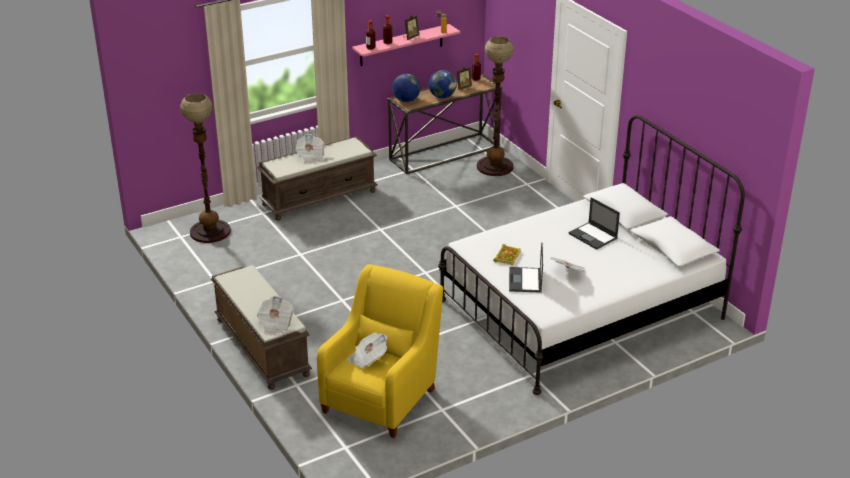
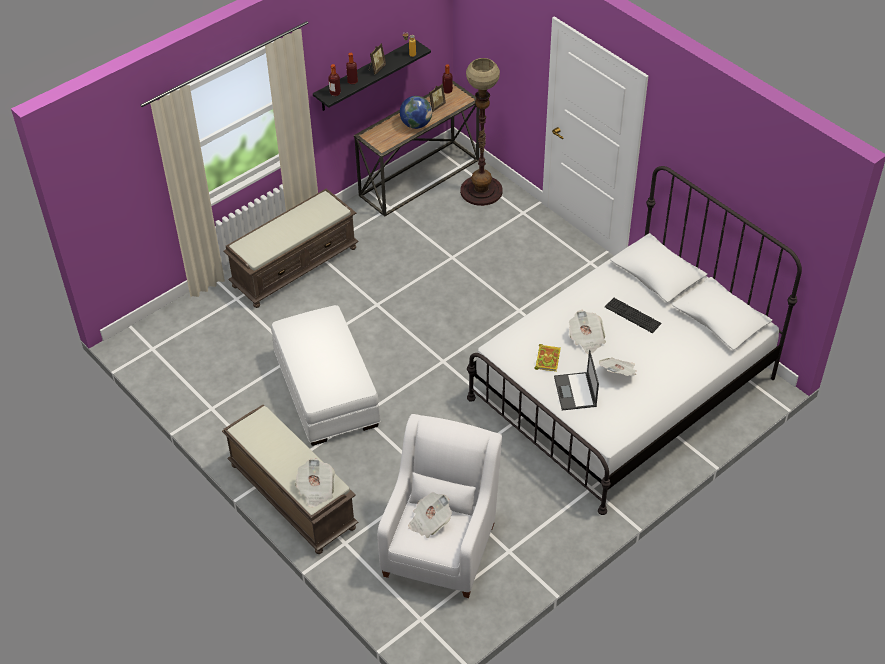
camera: 10 degrees left, 15 degrees up
(210, 232) = (184, 336): floor lamp -> none
(310, 157) = (282, 229): newspaper -> newspaper (586, 339)
(317, 280) = (326, 390): none -> white ottoman
(382, 397) = (441, 544): yellow armchair -> white armchair
(401, 45) = (365, 76): pink shelf -> black shelf
(406, 100) = (376, 136): globe -> none
(593, 236) = (632, 315): laptop -> keyboard

